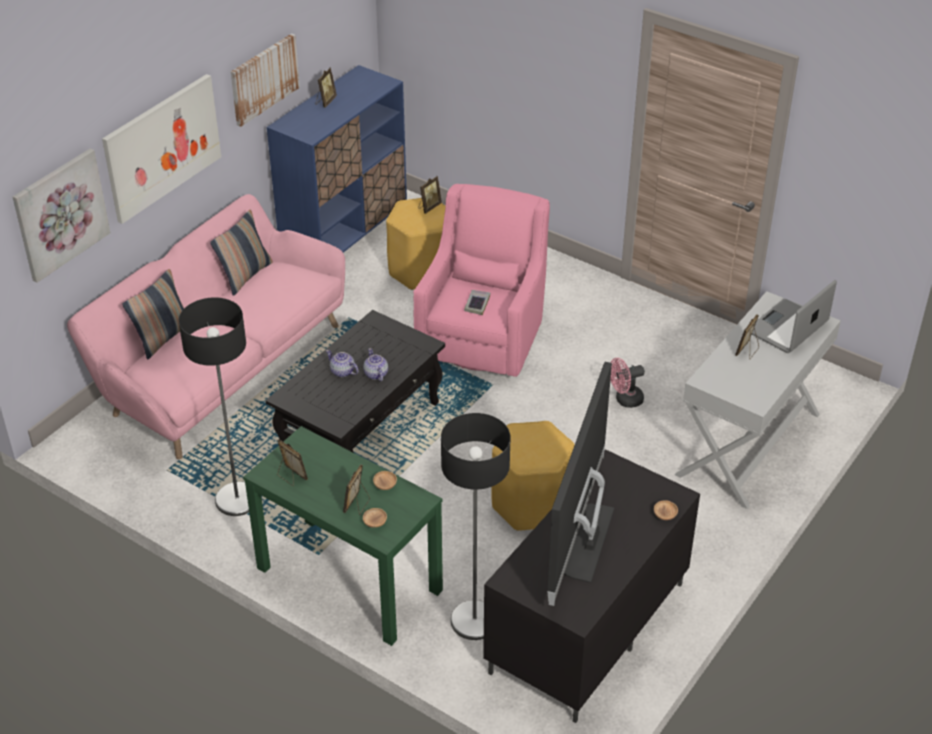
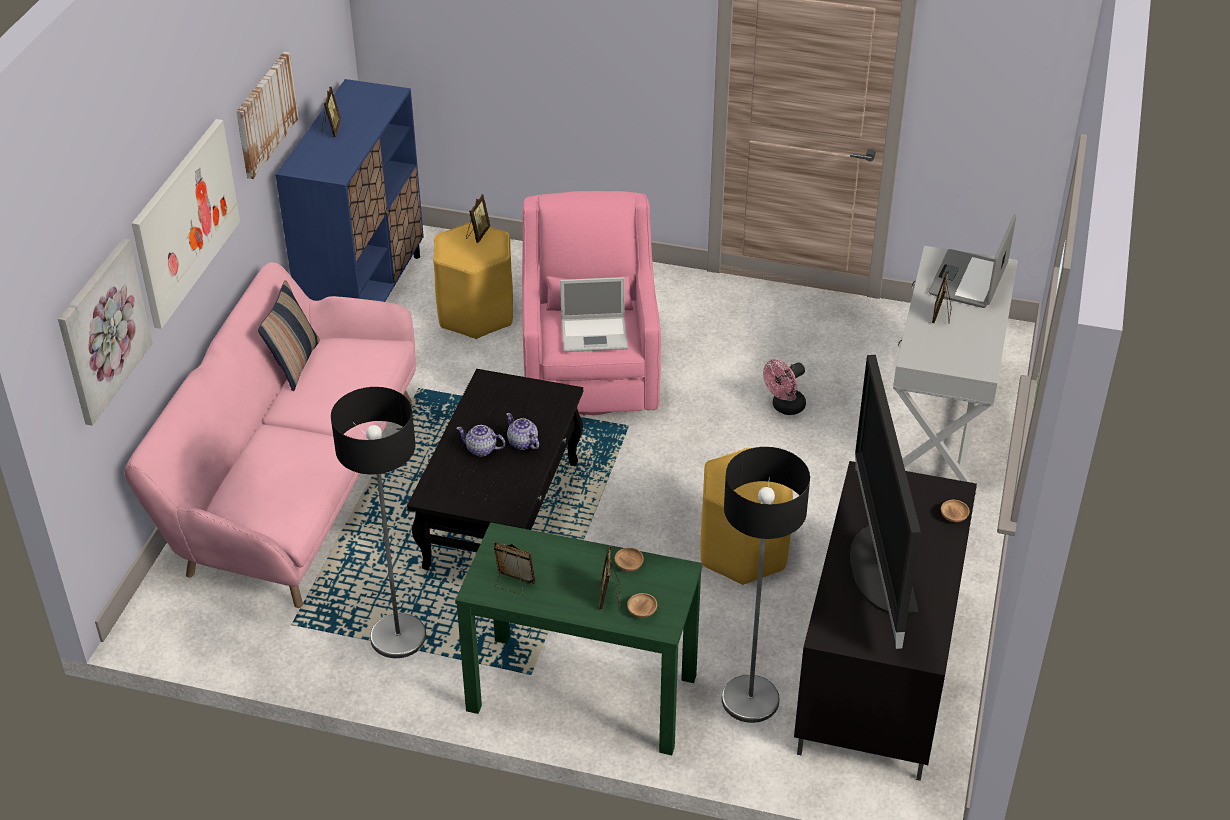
camera: 20 degrees left, 0 degrees up
(163, 338) = (233, 462): pillow -> none
(477, 304) = (595, 334): book -> laptop

